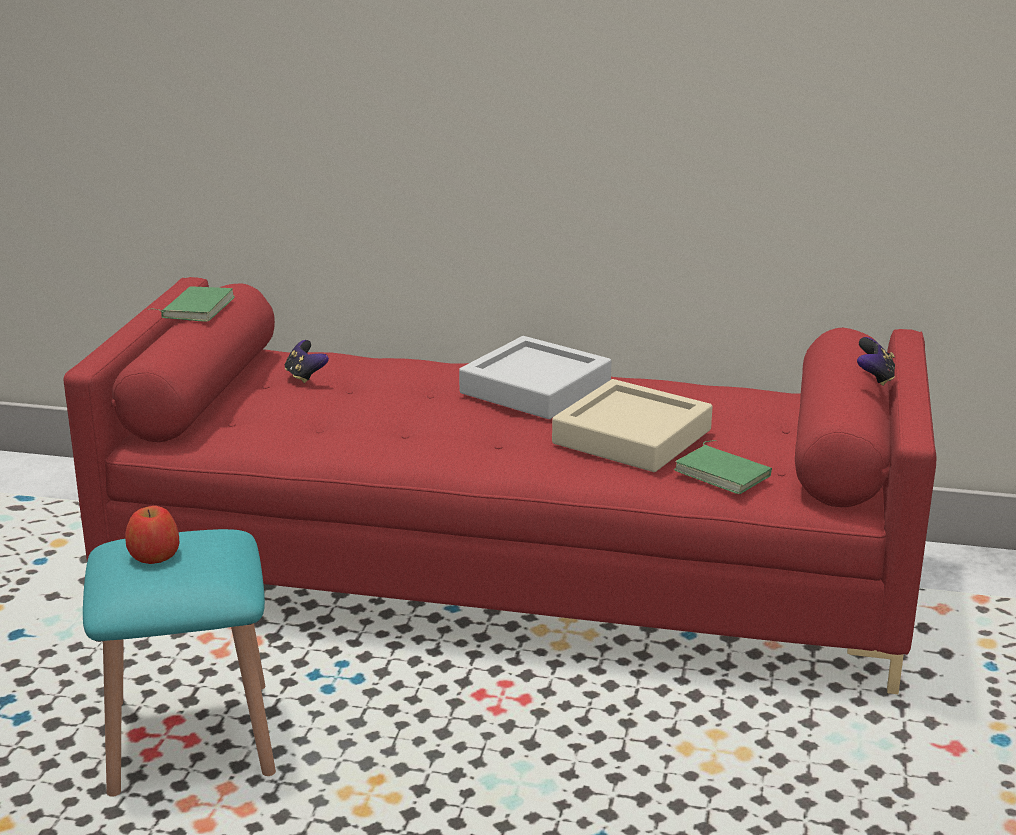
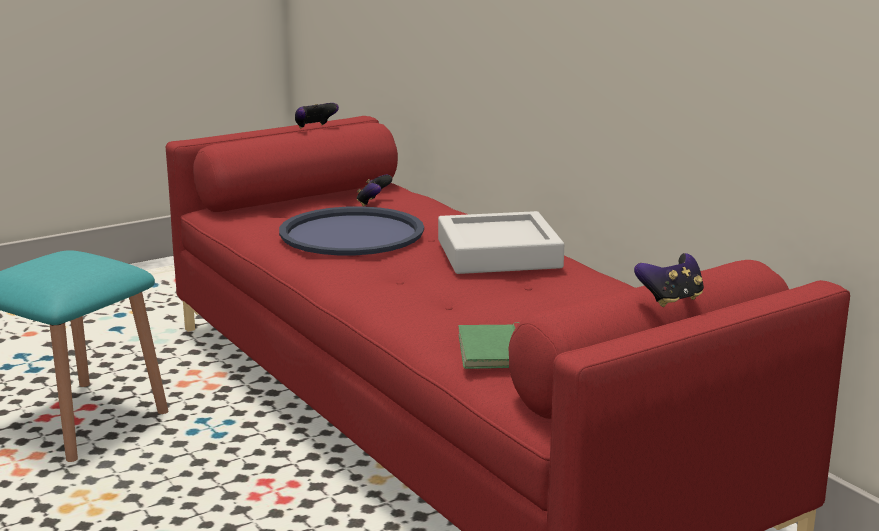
camera: 45 degrees right, 5 degrees down
(154, 554) = (57, 260): apple -> none
(196, 308) = (314, 128): green book -> game controller
(372, 415) = (351, 234): none -> blue tray
(632, 437) = (489, 305): beige tray -> none

